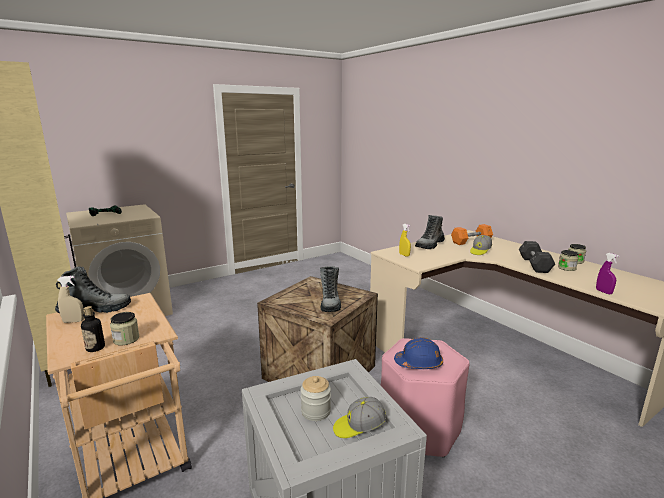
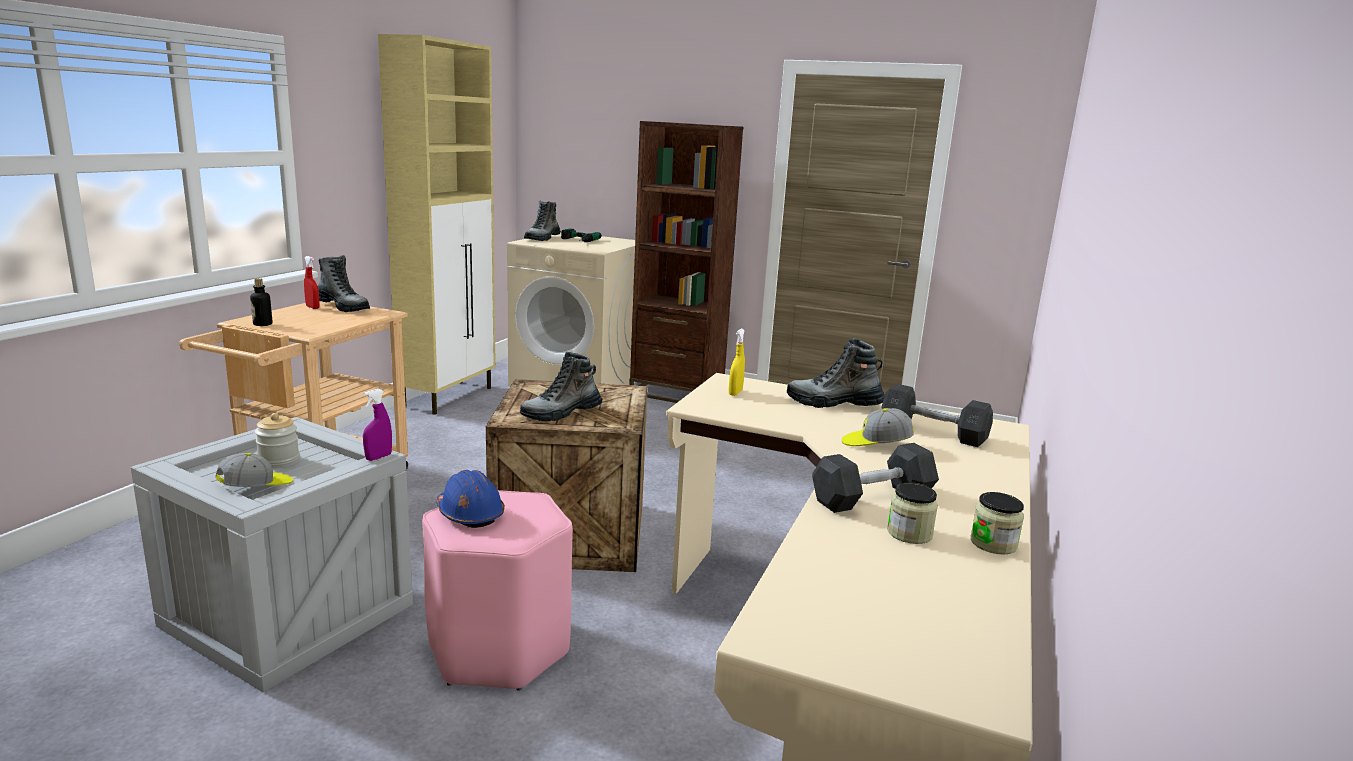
camera: 55 degrees right, 0 degrees up
(74, 321) = (312, 307): beige spray bottle -> red spray bottle
(80, 219) = (542, 238): none -> boot
(126, 339) = (286, 328): jar -> none
(194, 290) = (677, 393): none -> brown bookcase
(359, 427) = (256, 487): cap -> cap turned 90 degrees clockwise
(471, 241) = (933, 432): orange dumbbell -> grey dumbbell
(603, 292) = (787, 575): purple spray bottle -> purple spray bottle (378, 457)

